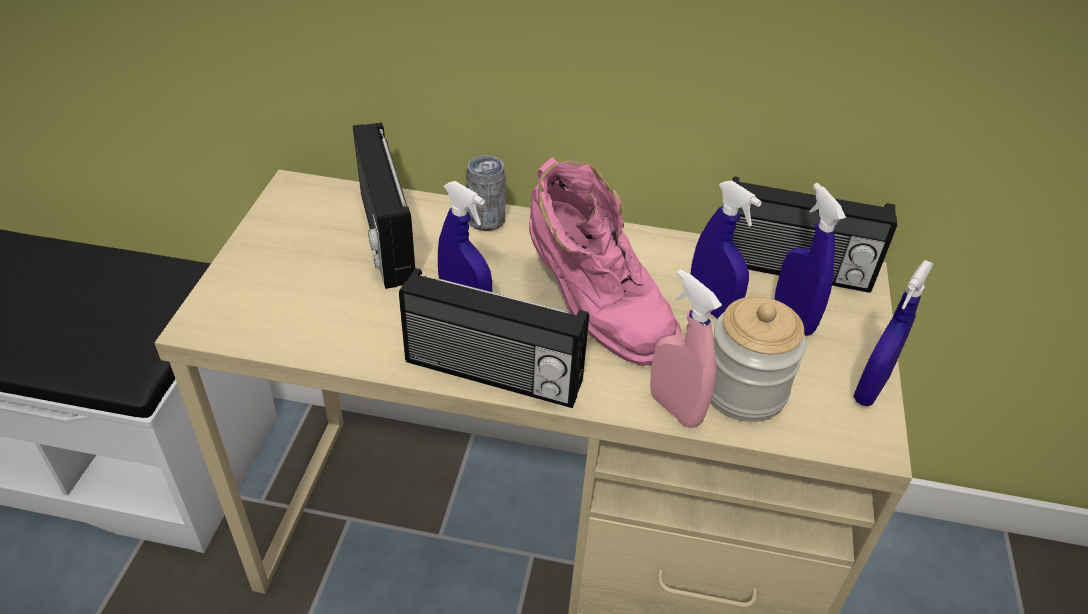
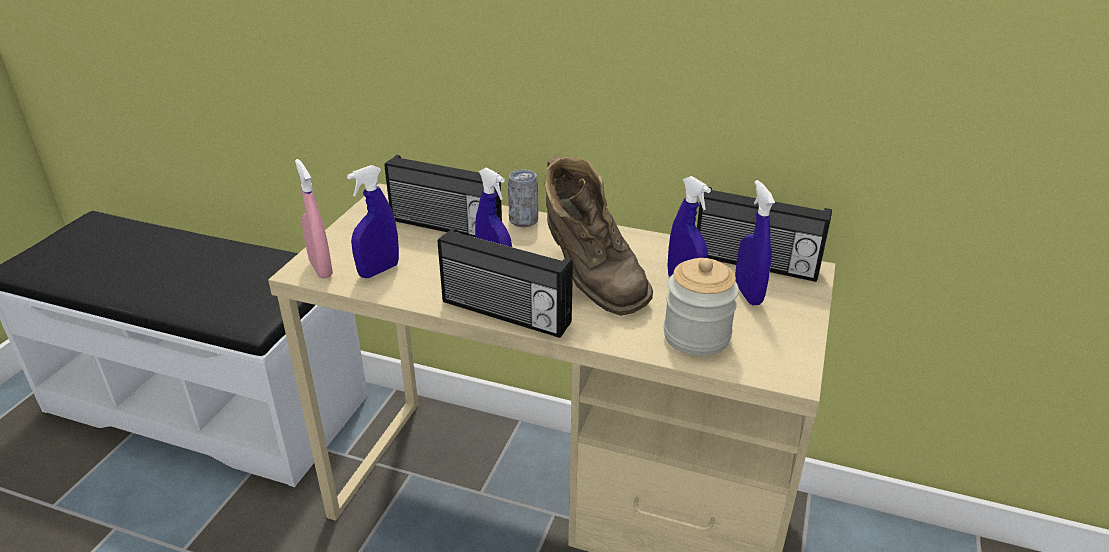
camera: 10 degrees right, 10 degrees down
(383, 237) = (445, 227): radio -> radio turned 60 degrees counterclockwise
(592, 312) = (590, 280): pink boot -> brown boot
(675, 408) = (639, 343): pink spray bottle -> pink spray bottle (321, 269)
(870, 389) = (799, 342): blue spray bottle -> blue spray bottle (379, 270)

